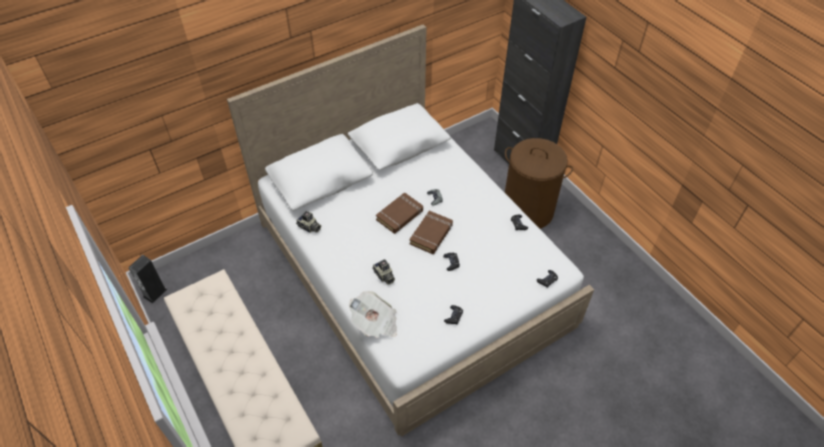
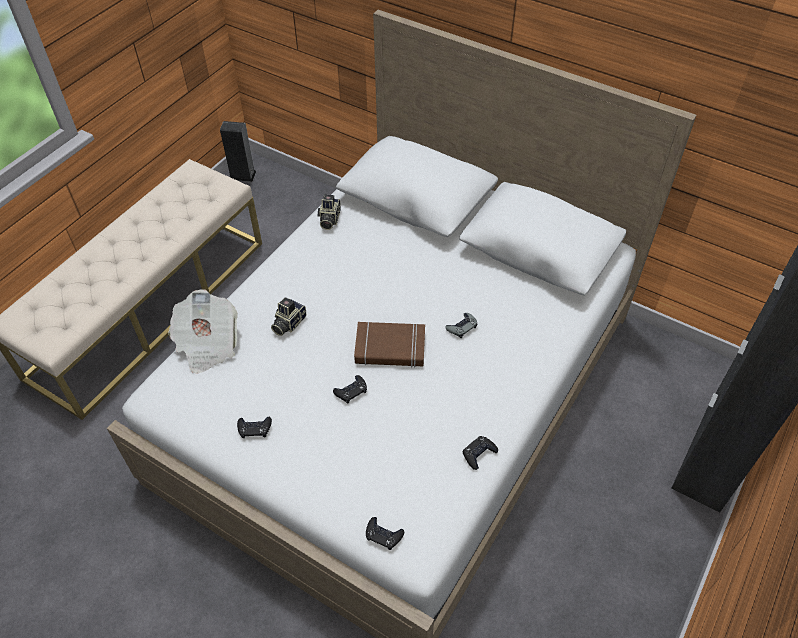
camera: 65 degrees right, 0 degrees up
(400, 215) = (404, 300): brown book -> none
(528, 210) = (614, 505): brown laundry basket -> none

